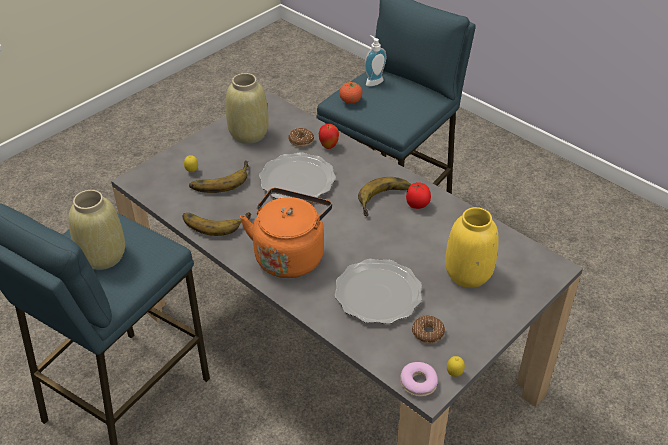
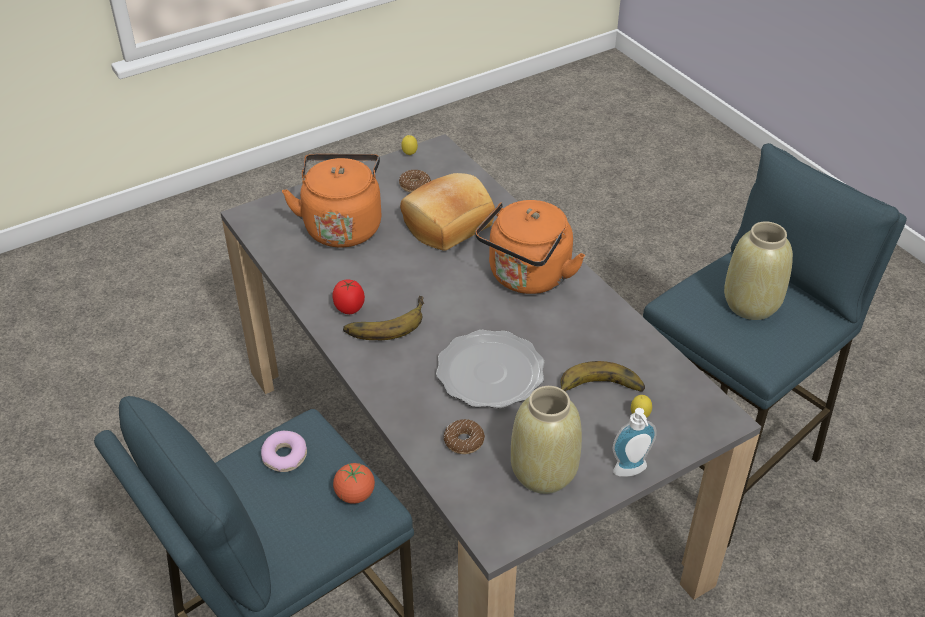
camera: 165 degrees left, 0 degrees up
(215, 221) = (611, 335): banana -> none
(328, 146) = (425, 422): apple -> none
(373, 81) = (292, 537): soap dispenser -> soap dispenser (631, 472)
(378, 294) = (446, 223): plate -> bread
(418, 383) = (444, 154): donut -> donut (284, 456)
(468, 274) = (342, 225): yellow vase -> orange kettle

